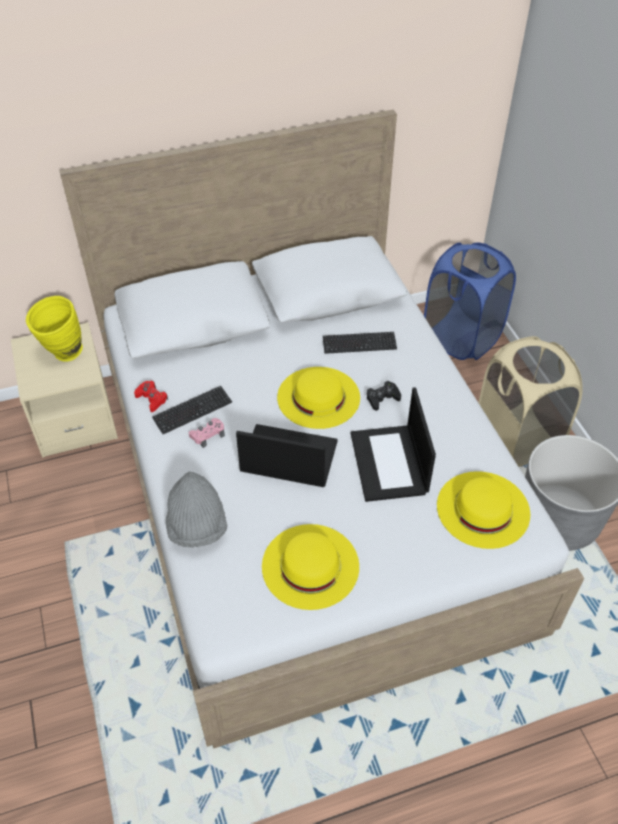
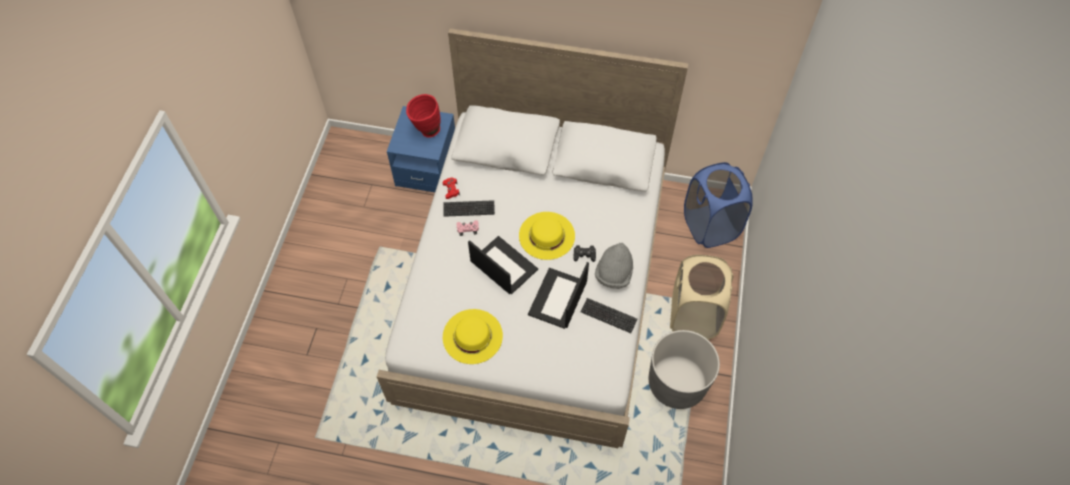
camera: 30 degrees right, 10 degrees up
(62, 355) = (426, 131): yellow vase -> red vase
(74, 418) = (427, 168): beige nightstand -> blue nightstand
(197, 526) = (428, 282): grey hat -> grey hat (614, 274)
(359, 344) = (597, 210): keyboard -> keyboard (608, 316)
(483, 509) = (591, 354): yellow hat -> none

